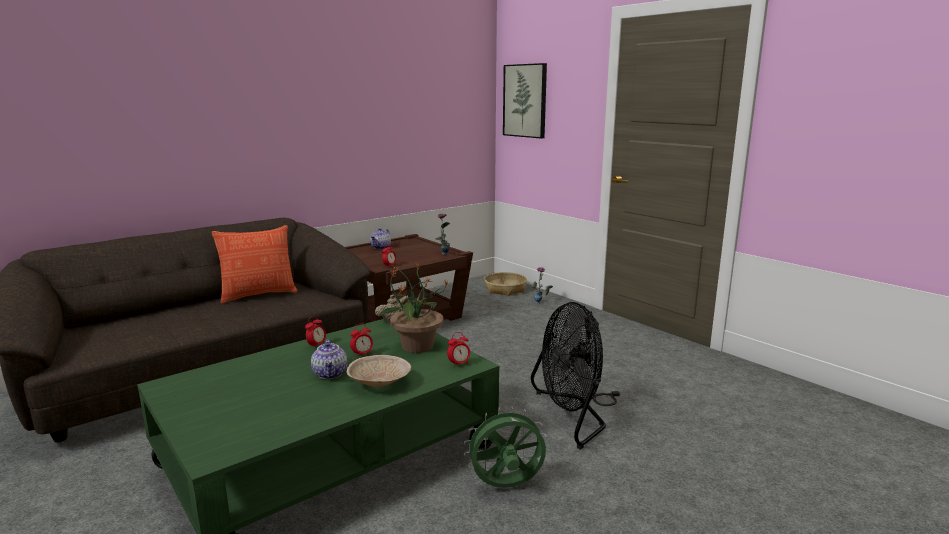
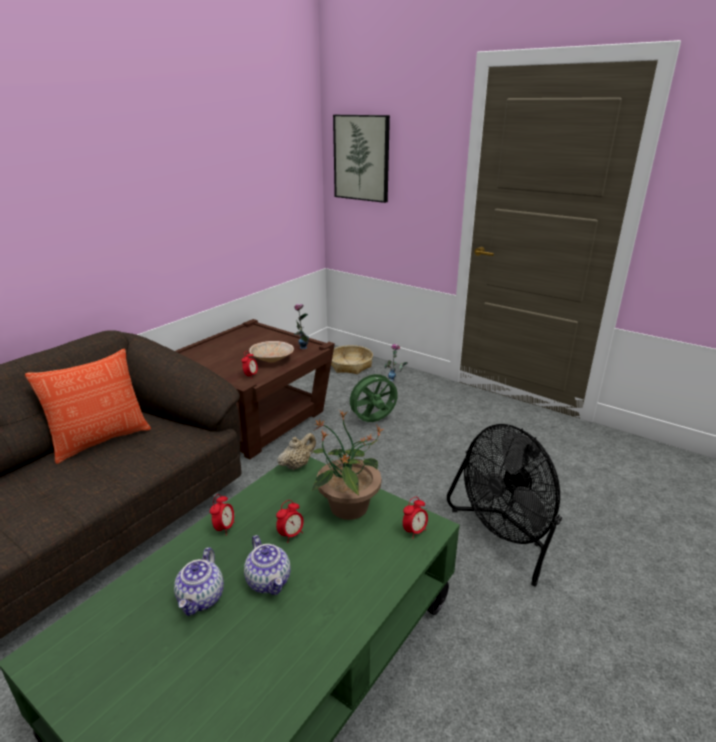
camera: 15 degrees left, 10 degrees up
(380, 383) = (342, 587): beige bowl -> beige bowl (273, 360)
(381, 247) = (224, 344): teapot -> teapot (202, 598)
(506, 486) = (490, 664): green fan -> green fan (373, 421)

